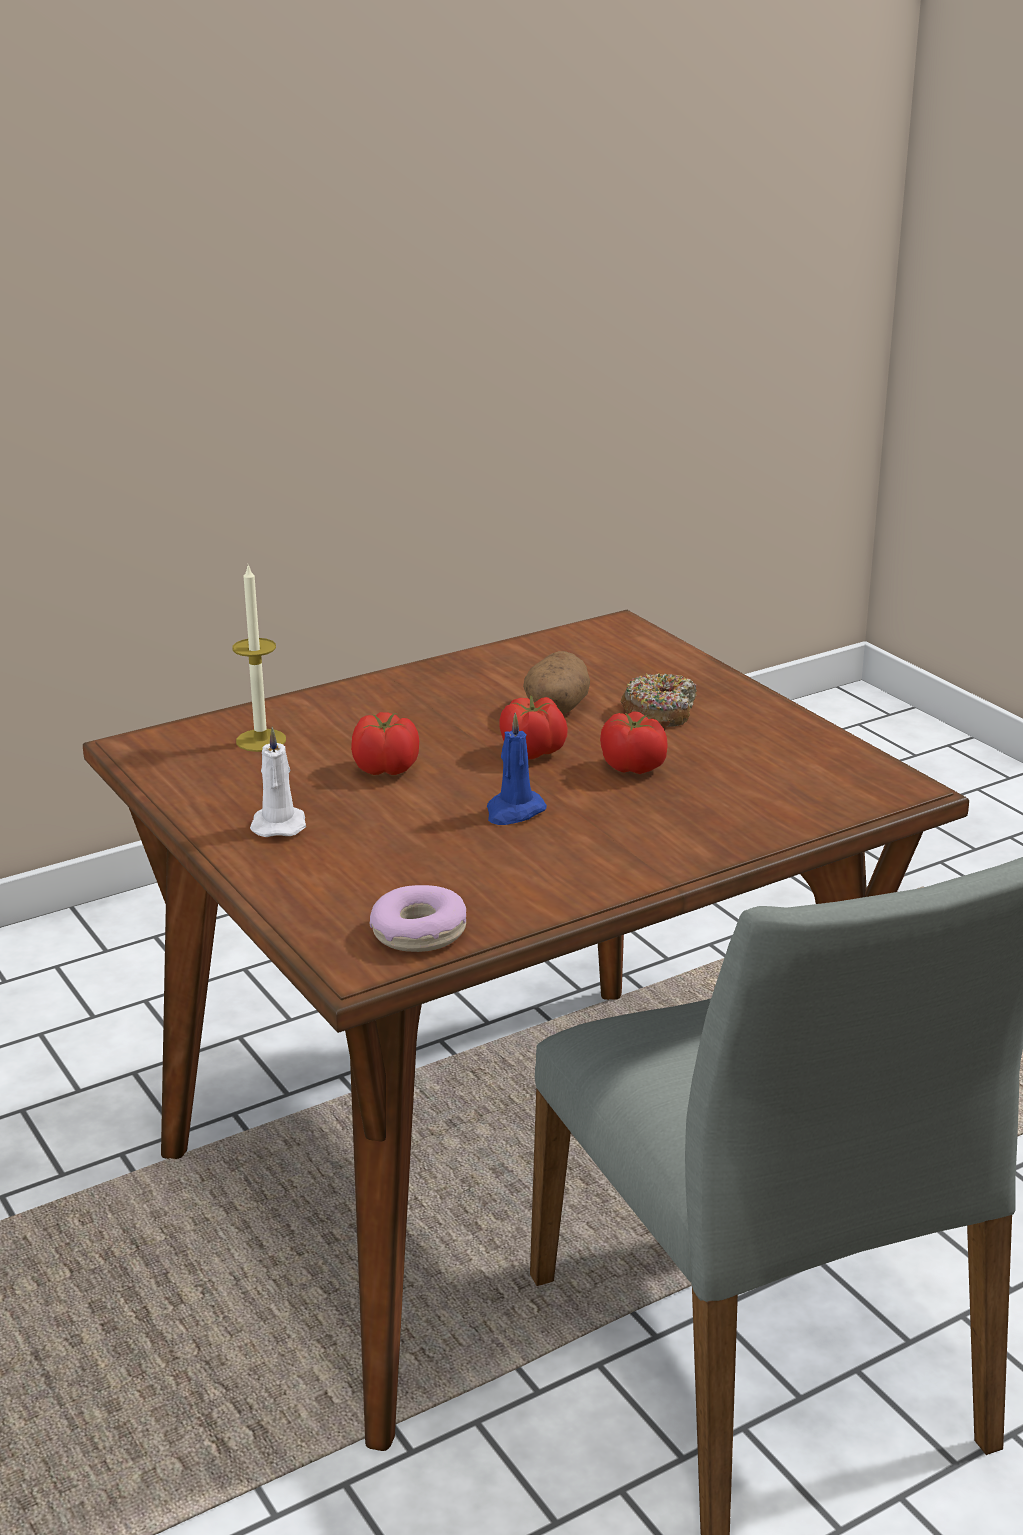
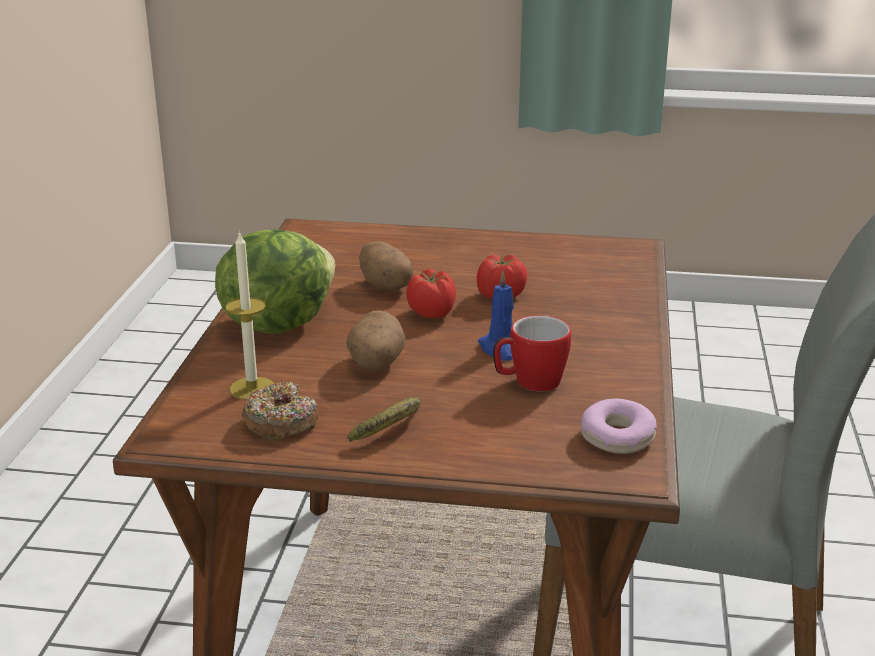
camera: 50 degrees left, 0 degrees up
(279, 824) = (392, 429): white candle -> banana
(387, 769) = (376, 364): tomato -> potato
(395, 698) = (277, 323): none -> lettuce
(463, 851) = (529, 383): none -> mug
(659, 712) = (442, 262): donut -> donut (280, 423)

